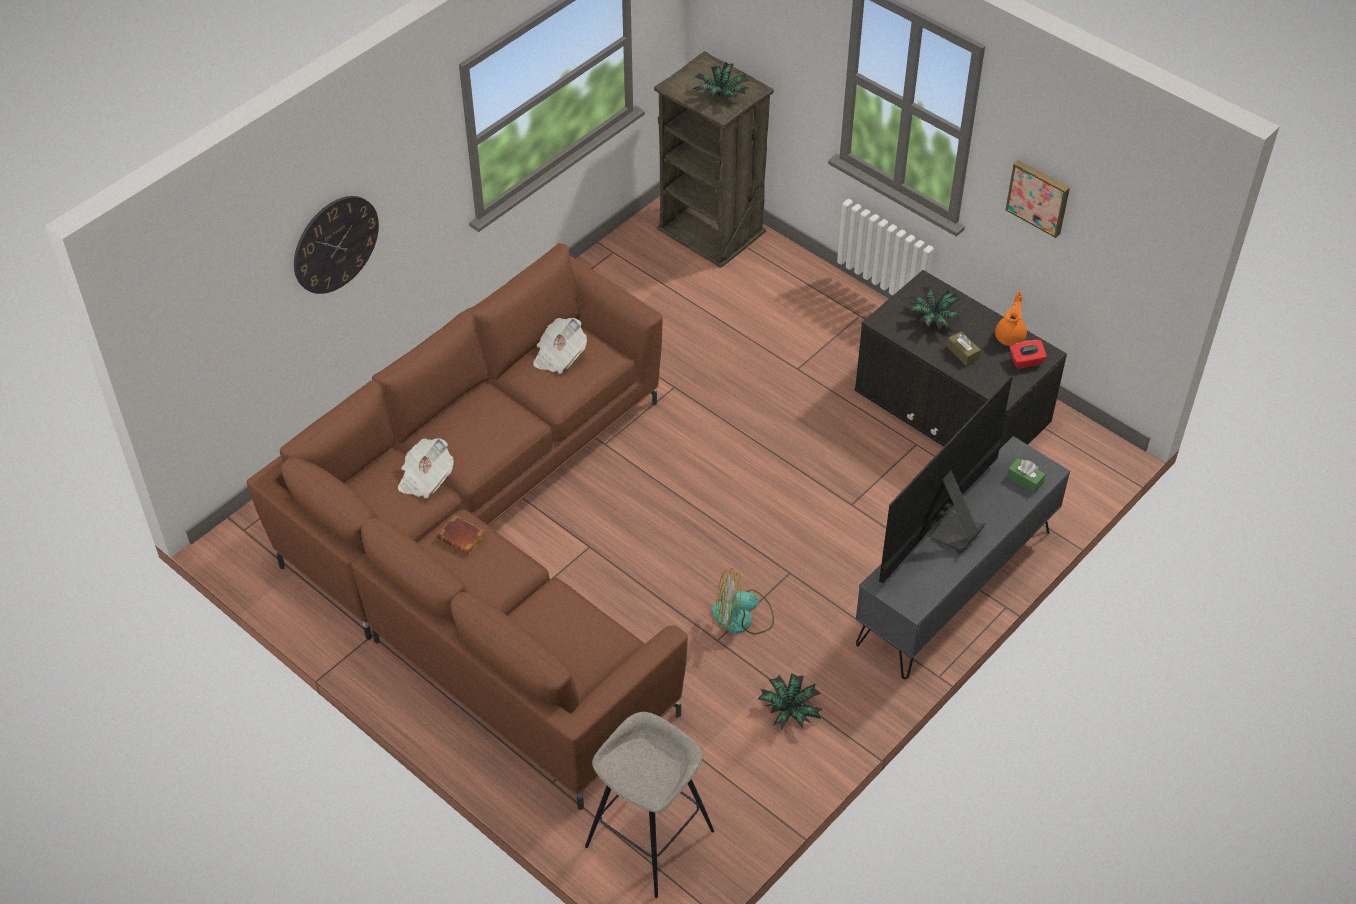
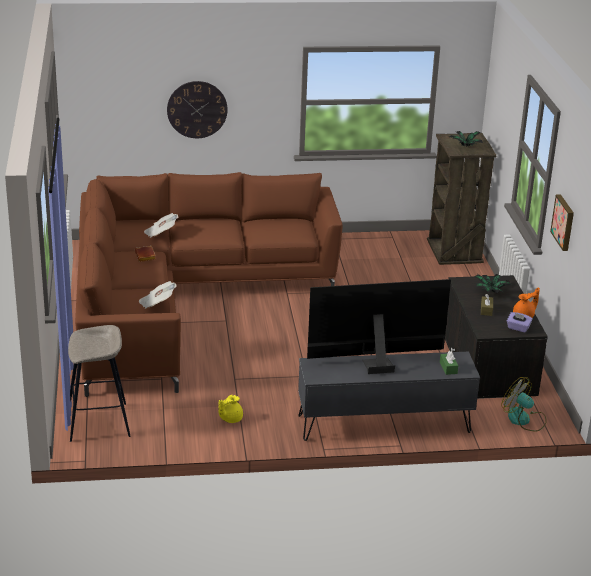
camera: 40 degrees right, 20 degrees down
(559, 356) = (281, 225): newspaper -> newspaper (157, 303)
(742, 618) = (258, 378): fan -> fan (524, 420)
(789, 710) = (230, 419): potted plant -> yellow teapot
(1026, 361) = (518, 328): red tissue box -> purple tissue box

